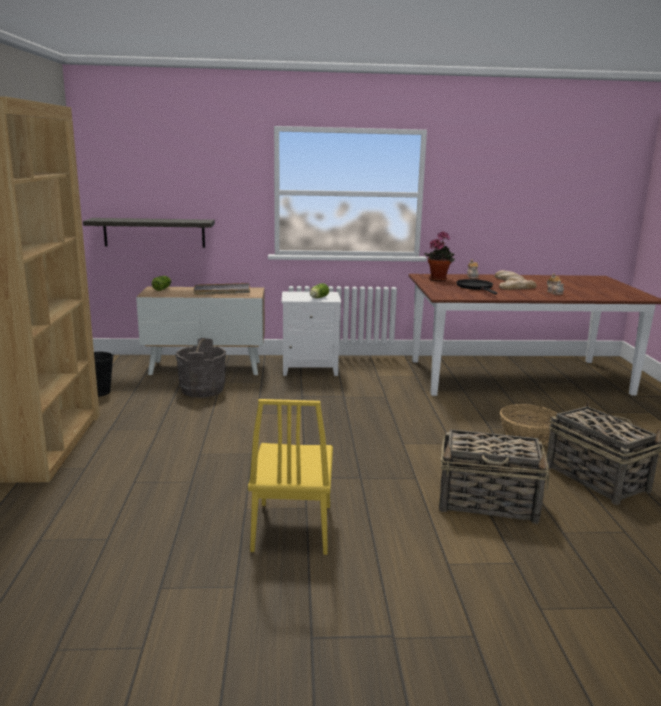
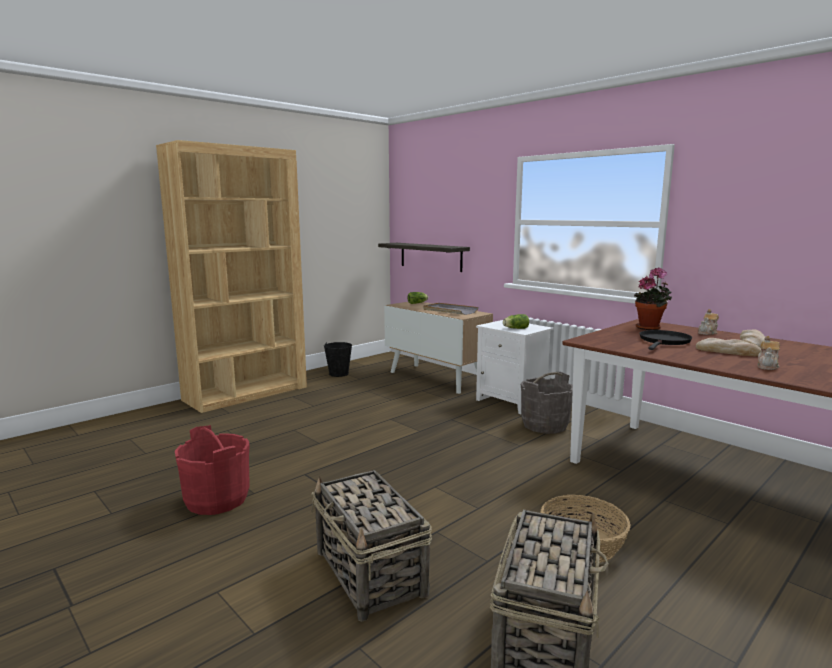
camera: 50 degrees right, 5 degrees down
(202, 390) = (396, 391): grey bucket -> grey bucket (544, 425)
(292, 527) = (216, 499): yellow chair -> red bucket

